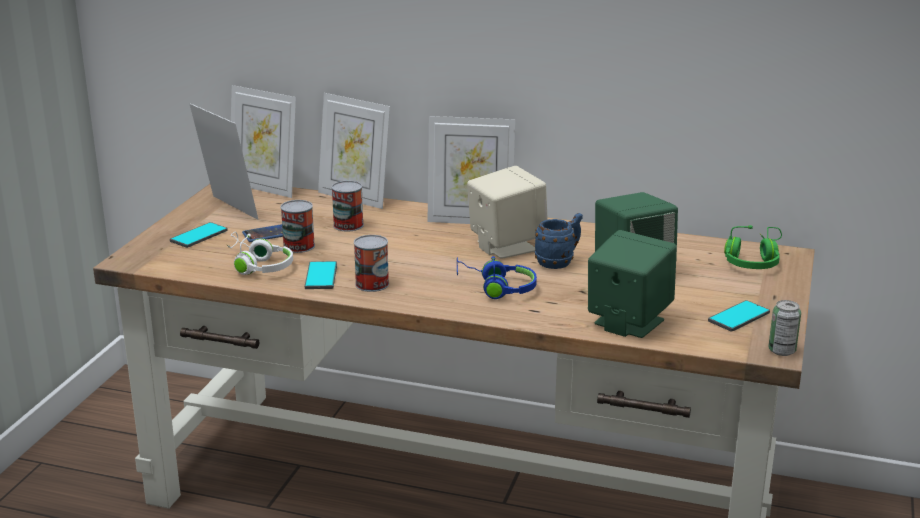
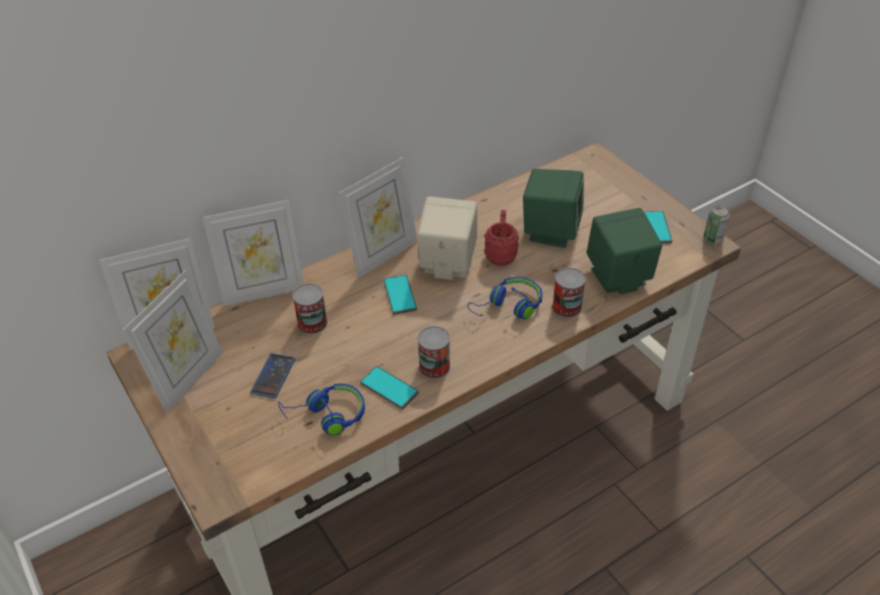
camera: 50 degrees left, 20 degrees up
(199, 236) = (222, 424): phone -> phone (400, 295)
(228, 209) = (188, 378): picture frame -> picture frame turned 120 degrees clockwise
(257, 265) = (326, 416): white headphones -> blue headphones
(299, 246) = (318, 372): can -> can (566, 307)
(559, 262) = (501, 254): blue mug -> red mug
(753, 260) = (588, 173): green headphones -> none

